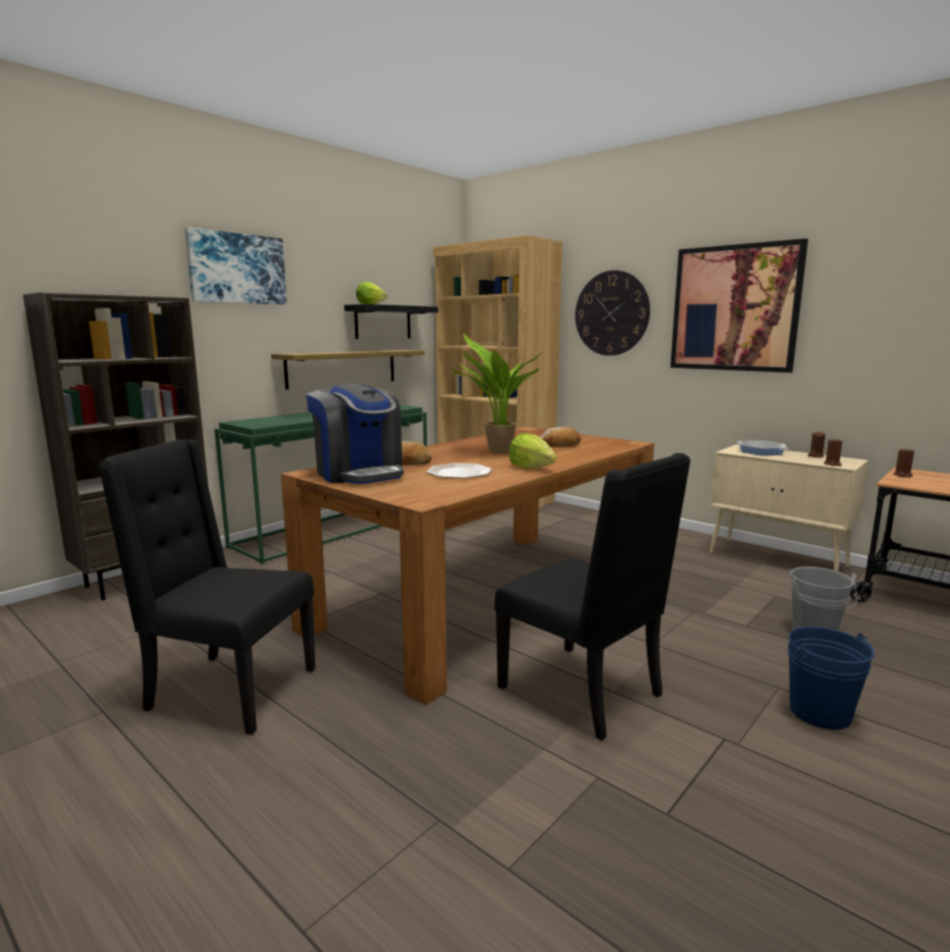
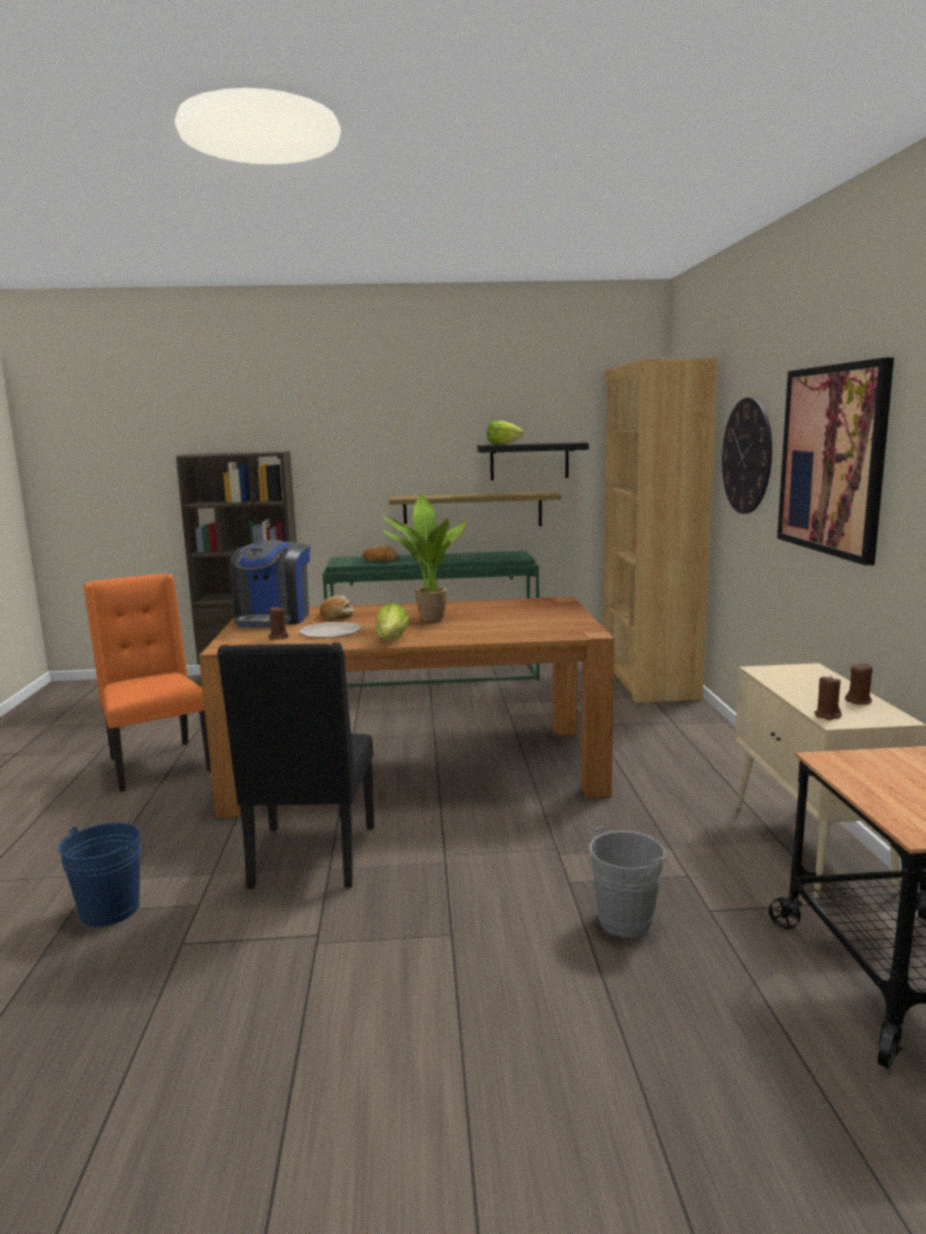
camera: 45 degrees right, 0 degrees up
(228, 691) = (157, 764): black chair -> orange chair
(237, 268) = (358, 419): picture -> none
(559, 445) = (512, 622): bread -> bread (380, 560)
(761, 451) = (807, 678): frying pan -> none
(819, 712) = (431, 967): blue bucket -> blue bucket (109, 909)
(902, 475) = (893, 756): brown candle -> brown candle (278, 637)

